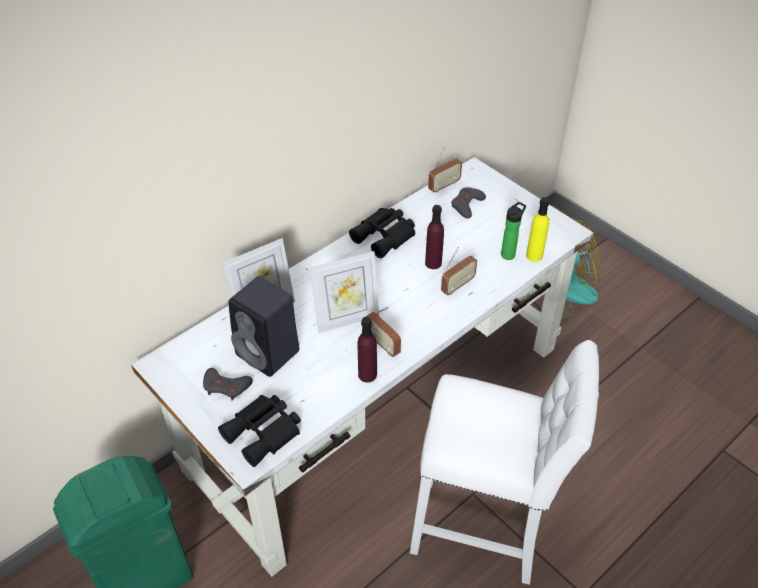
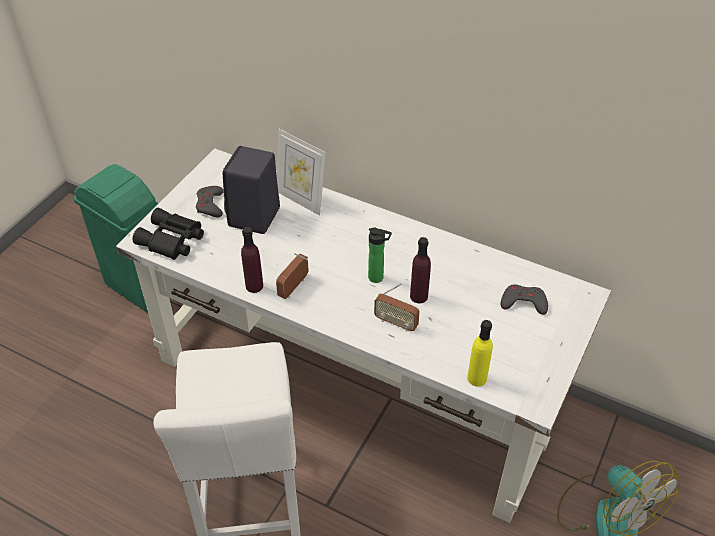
camera: 70 degrees right, 0 degrees up
(347, 319) = (313, 254): picture frame -> none
(385, 236) = (436, 251): black binoculars -> none
(444, 186) = (541, 276): radio -> none
(509, 253) = (467, 355): bottle -> bottle (378, 278)

